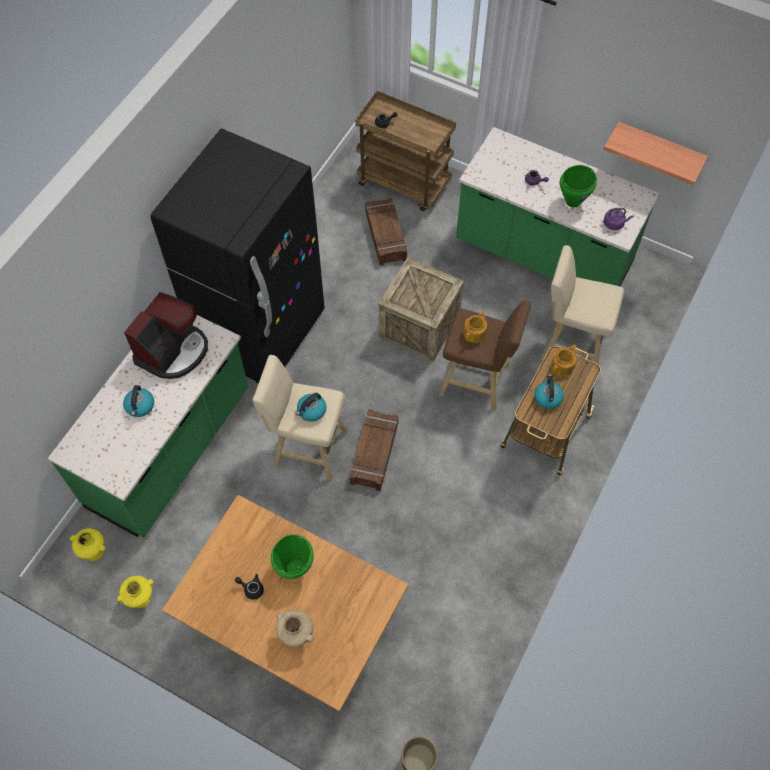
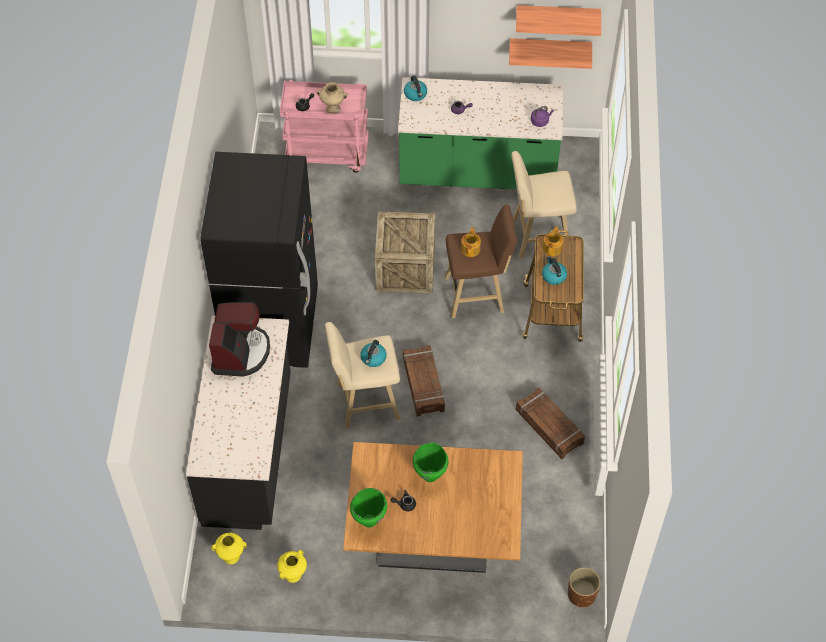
camera: 25 degrees left, 5 degrees down
(140, 406) = (239, 405): kettle -> kettle (415, 94)
(171, 450) = (249, 450): green counter -> black counter
(296, 636) = (458, 522): beige vase -> beige vase (332, 109)
(385, 236) = (335, 205): crate -> crate (548, 427)
(405, 183) = (328, 155): brown cart -> pink cart
(573, 202) = (499, 116): green cooking pot -> green cooking pot (369, 521)
(677, 113) = (557, 16): none -> shelf

